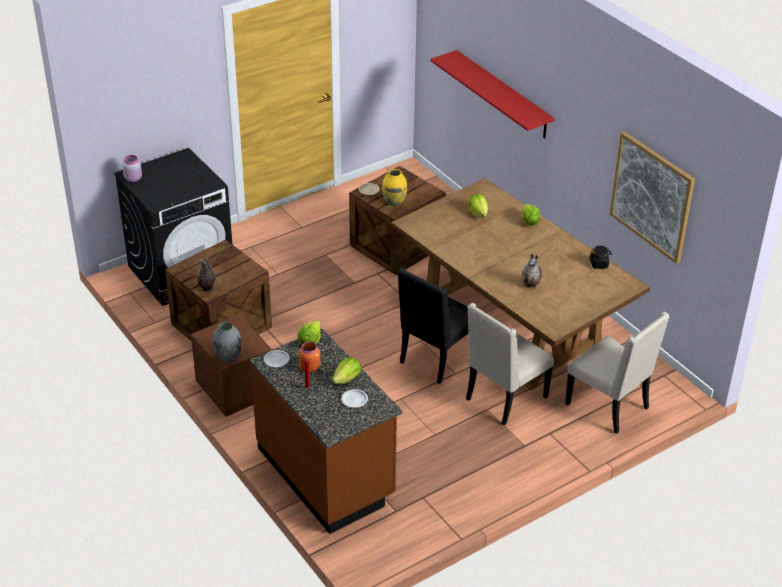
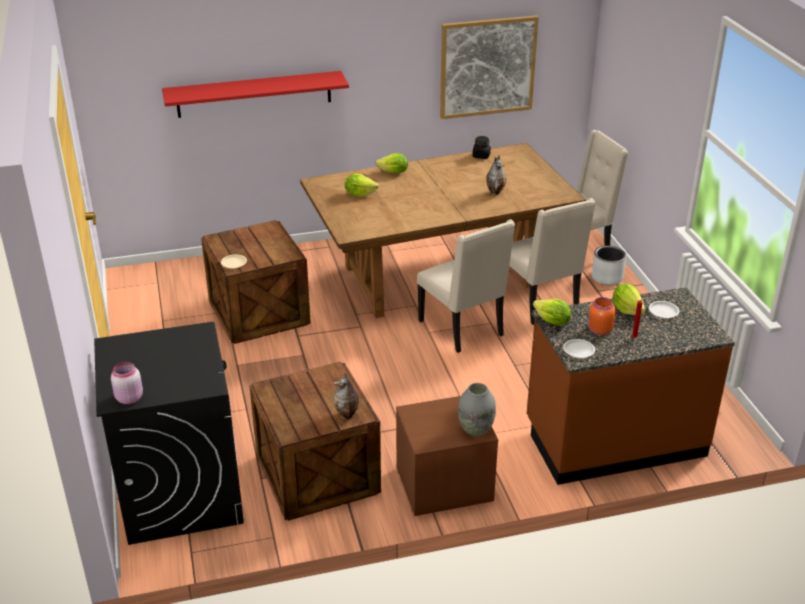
camera: 70 degrees left, 5 degrees down
(394, 201) = (268, 252): yellow vase -> none
(436, 359) = (463, 329): black chair -> beige chair
(578, 437) = (607, 277): none -> grey planter

